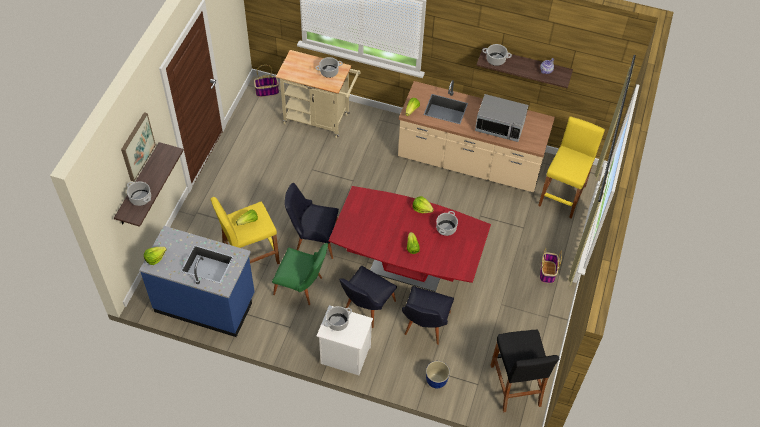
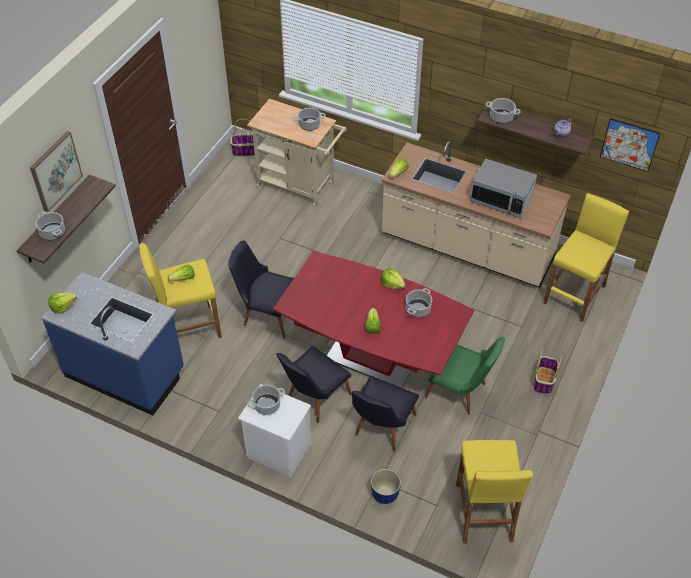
camera: 10 degrees right, 5 degrees down
(302, 287) = (243, 367): green chair -> green chair (461, 393)
(515, 386) = (484, 512): black stool -> yellow stool
(601, 76) = (629, 144): none -> picture

